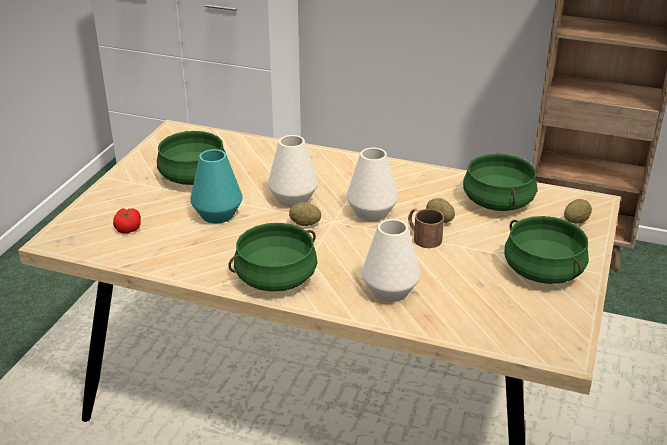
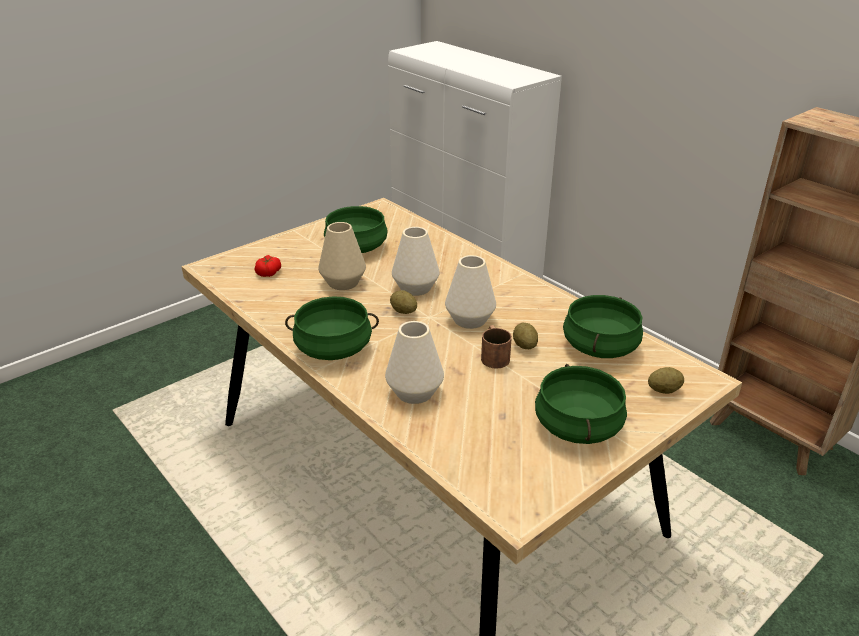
camera: 30 degrees right, 0 degrees up
(217, 214) = (343, 282): turquoise vase -> beige vase

